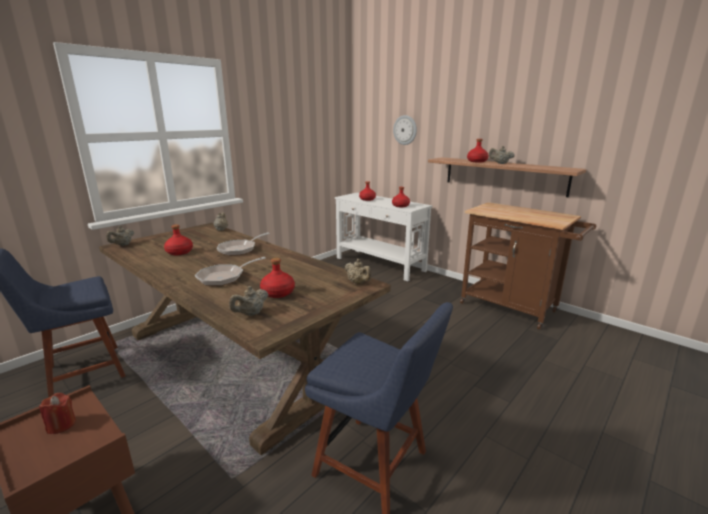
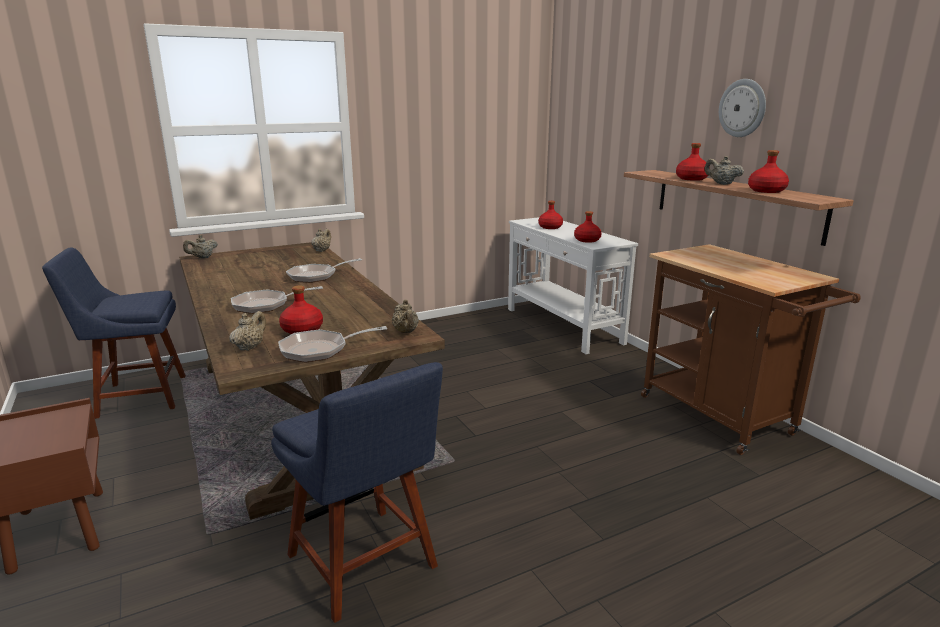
camera: 20 degrees right, 0 degrees up
(61, 425) = (44, 428): red candle -> none
(179, 252) = (249, 272): red bottle -> red bottle (766, 191)
(251, 314) = (250, 347): beige teapot -> beige teapot turned 135 degrees clockwise
(311, 307) = (320, 350): none -> frying pan
(405, 130) = (610, 126): wall clock -> wall clock (742, 108)

